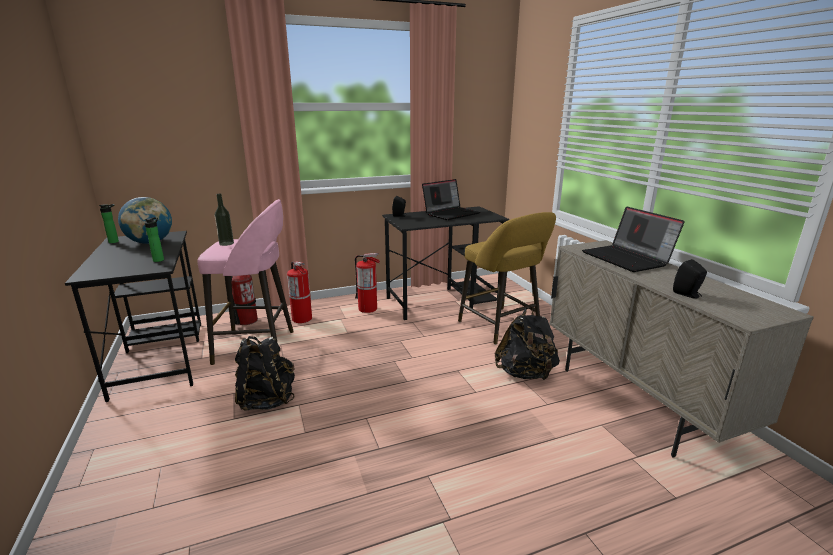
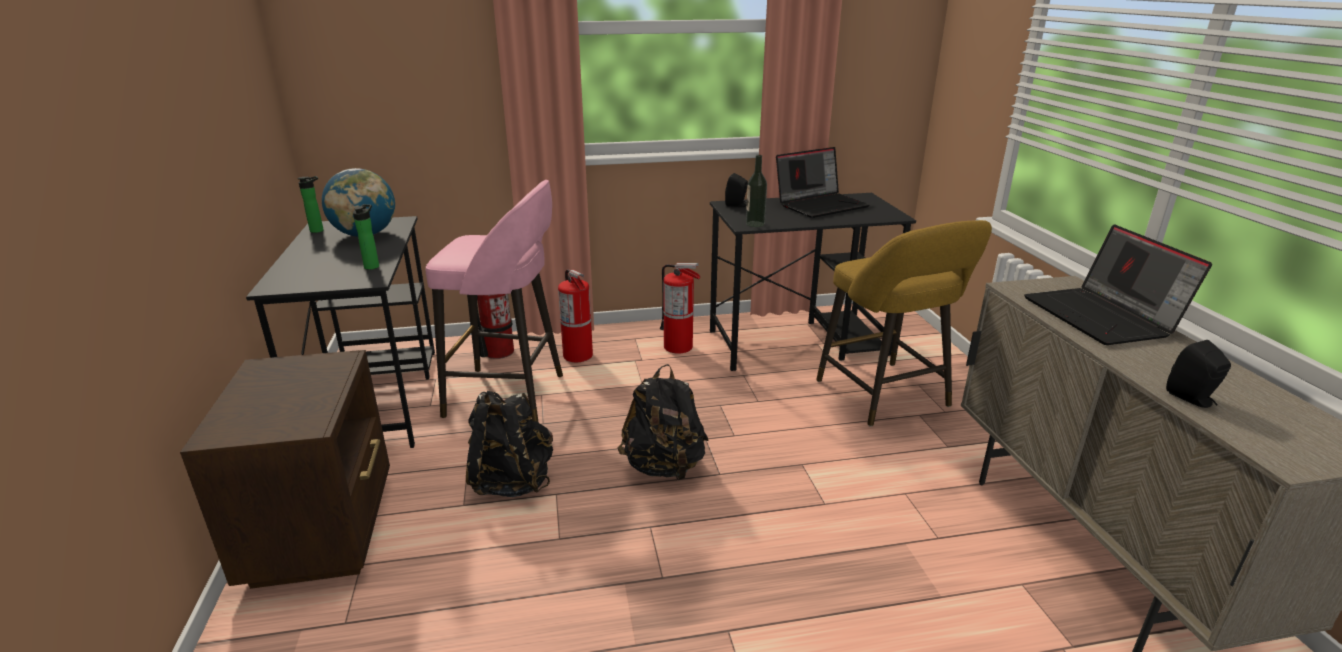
camera: 10 degrees right, 5 degrees up
(131, 447) = (325, 530): none -> brown nightstand
(226, 243) = (468, 243): bottle -> bottle (755, 224)
(525, 374) = (911, 482): black backpack -> black backpack (664, 467)

